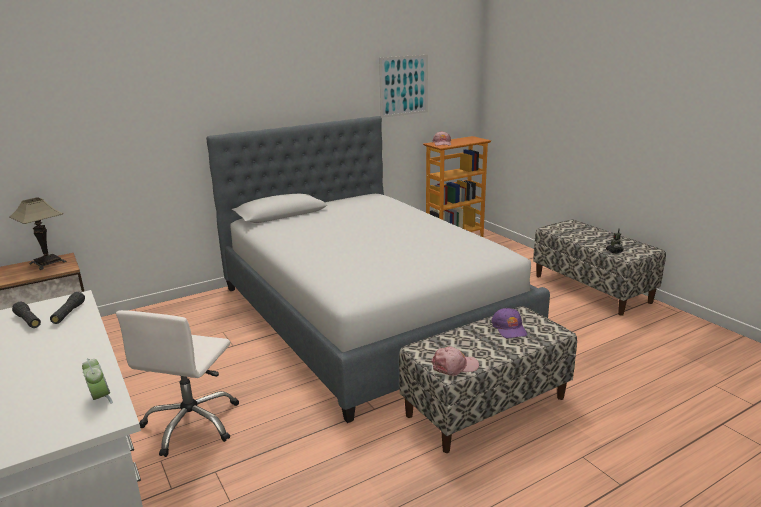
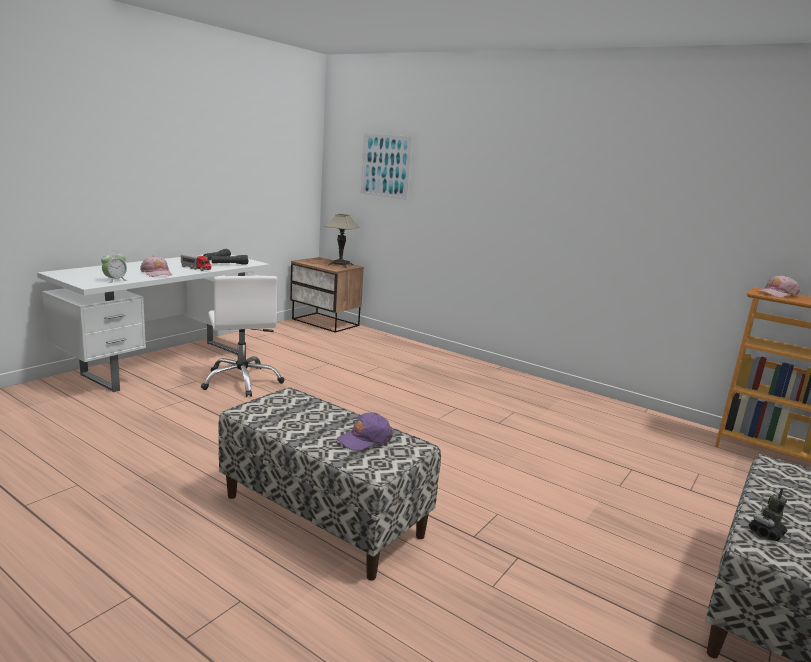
camera: 65 degrees right, 5 degrees down
(73, 337) = (196, 268): none -> toy truck
(192, 423) = (242, 381): white office chair -> white office chair turned 105 degrees counterclockwise
(368, 315) = (470, 422): bed -> none
(404, 85) = (741, 194): picture -> picture (385, 166)
(454, 366) = (258, 413): pink cap -> pink cap (157, 273)

